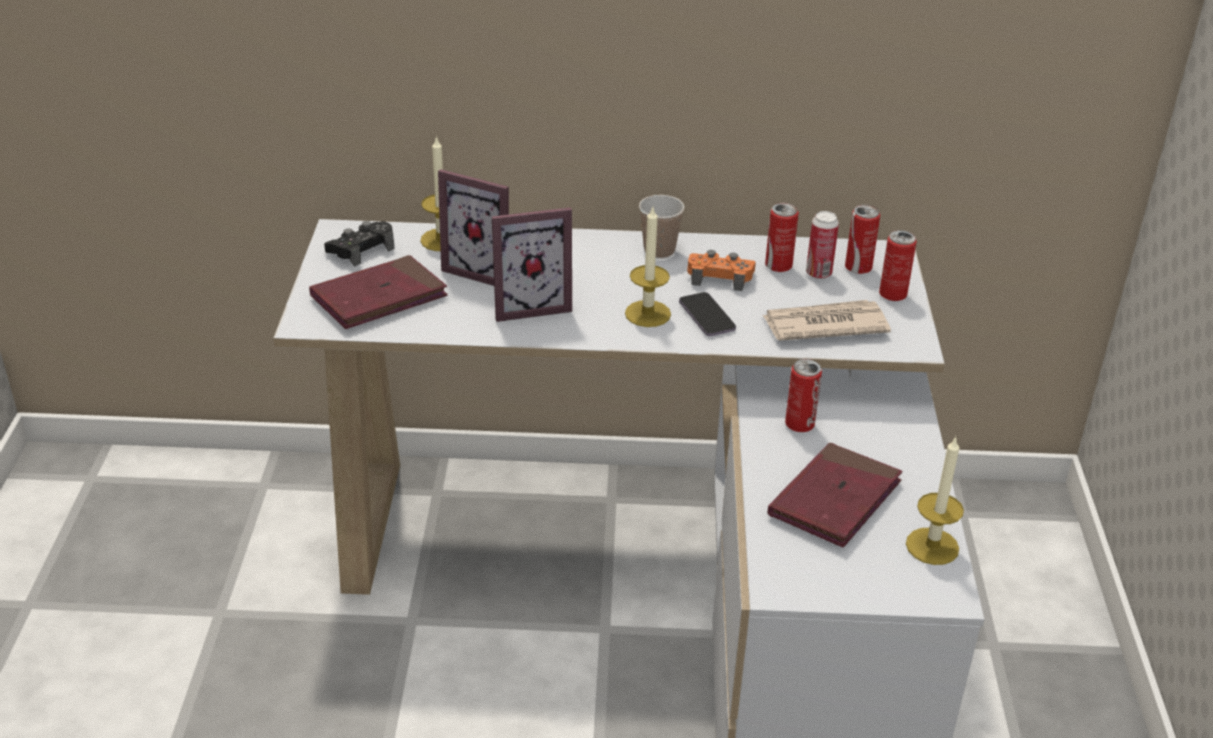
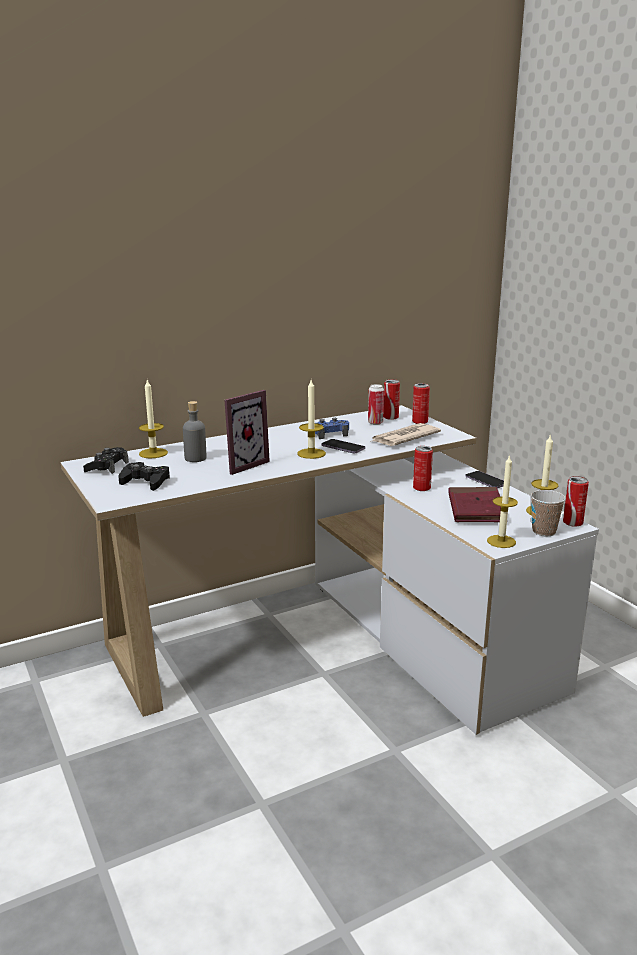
camera: 30 degrees left, 15 degrees down
(379, 297) = (145, 482): red book -> black game controller
(484, 269) = (195, 458): picture frame -> grey bottle
(659, 251) = (284, 432): cup -> cup (544, 531)
(720, 277) = (329, 434): orange game controller -> blue game controller
(778, 266) = (352, 424): can -> can (572, 523)
(797, 580) = (501, 541): none -> candle
(919, 446) = (486, 481): none -> phone

